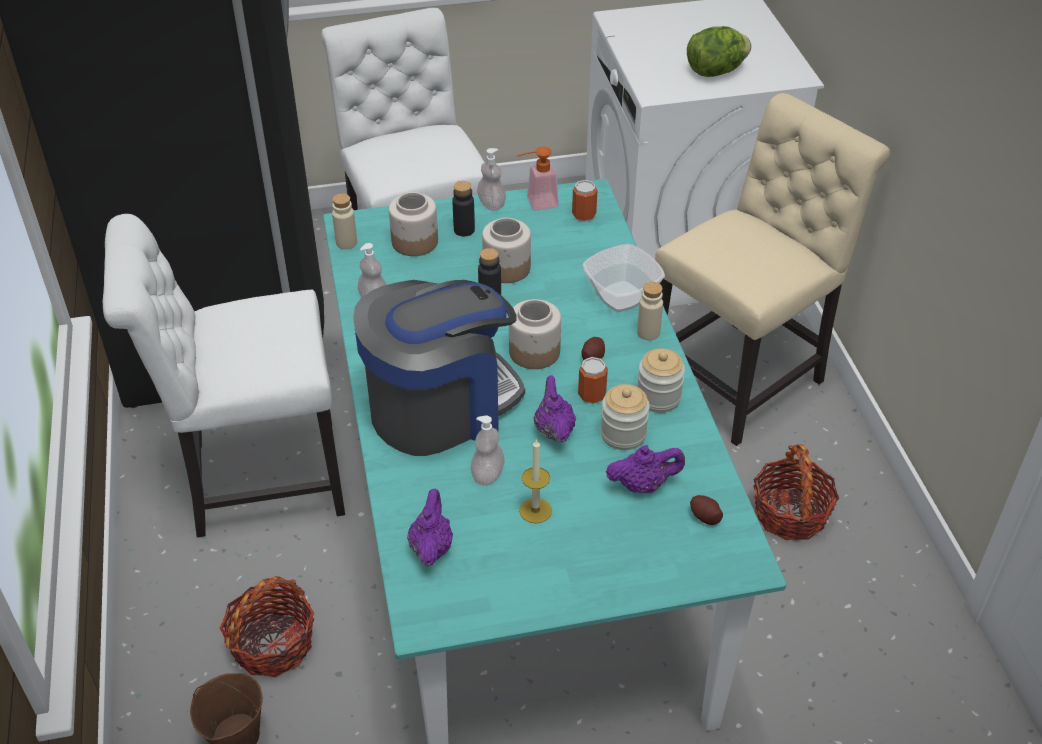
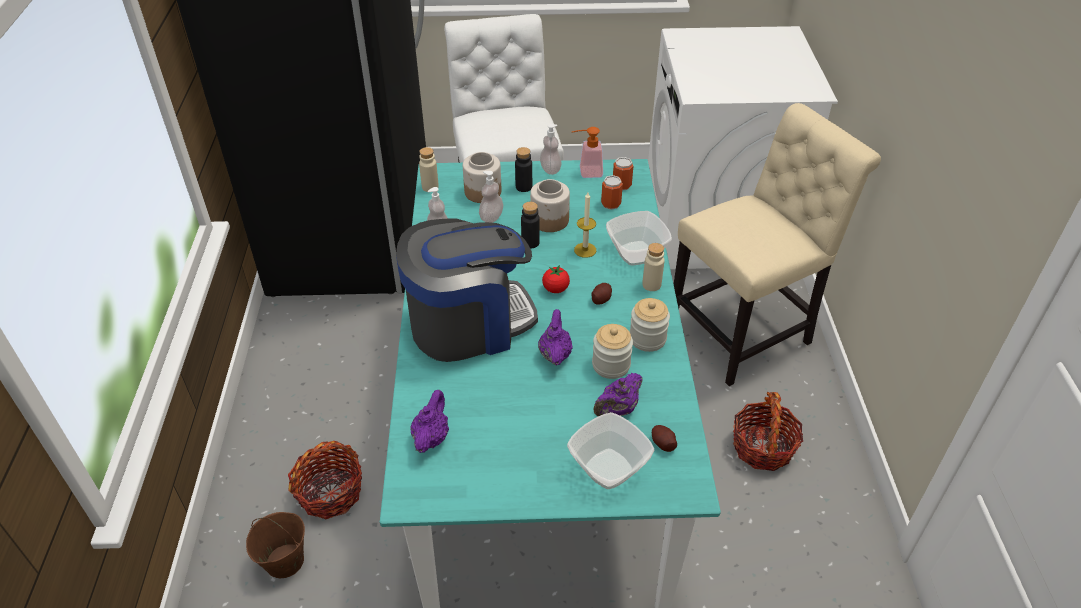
camera: 10 degrees right, 0 degrees up
(256, 479) = (349, 362): white chair -> none
(488, 475) = (492, 384): soap dispenser -> soap dispenser (491, 217)
(535, 351) = (555, 289): jar -> tomato
(535, 510) = (523, 418): candle -> candle (585, 250)
(591, 395) = (593, 330): can -> can (611, 204)
(643, 485) = (617, 409): purple teapot -> purple teapot turned 135 degrees clockwise
(649, 555) = (608, 470): none -> bowl
(715, 71) = (749, 82): lettuce -> none

